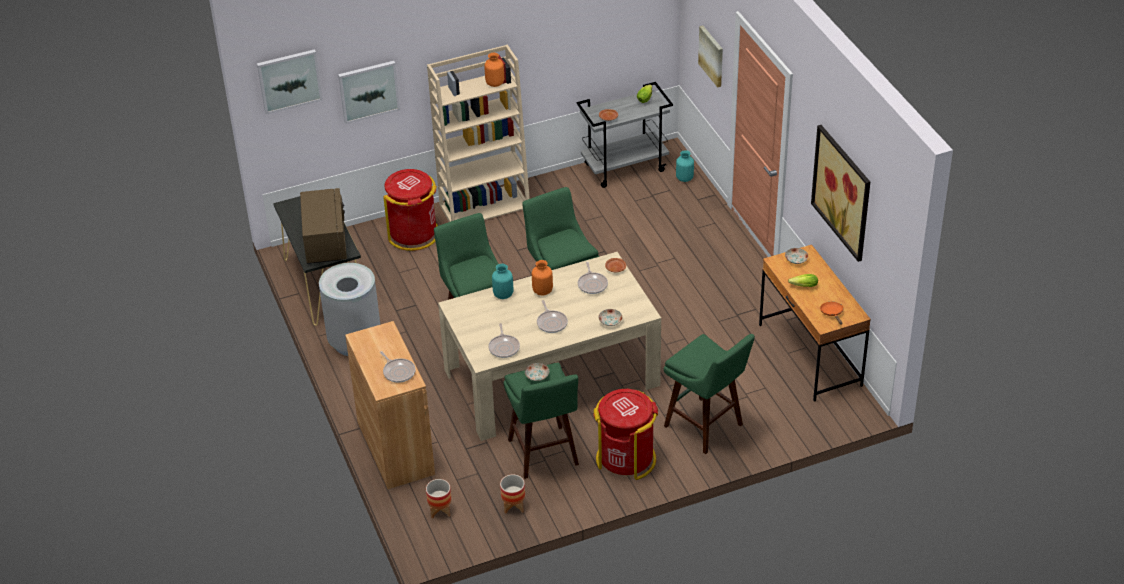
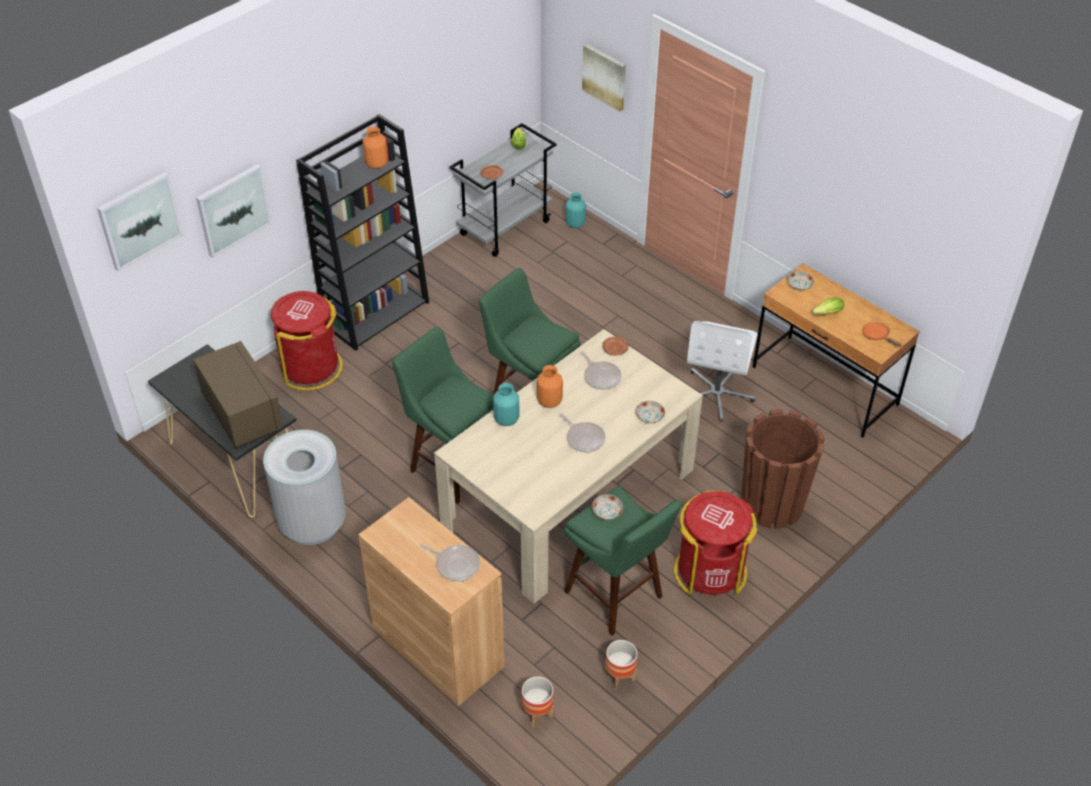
camera: 25 degrees left, 5 degrees up
(485, 206) = (376, 312): beige bookcase -> black bookcase
(504, 347) = (548, 487): frying pan -> none
(706, 427) = (772, 504): green stool -> brown planter
(716, 336) = (717, 393): none -> white office chair
(842, 192) = (866, 195): picture -> none

